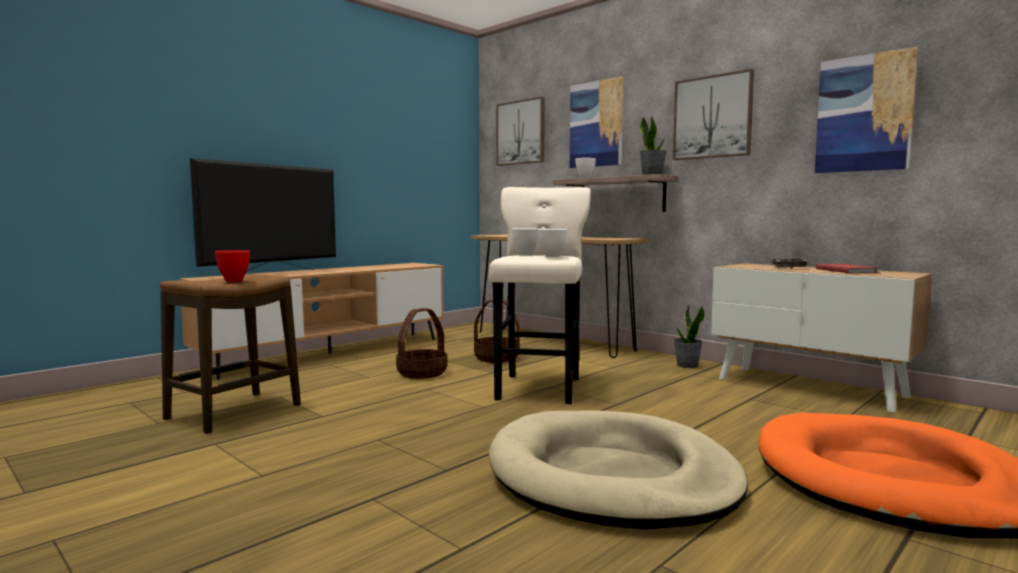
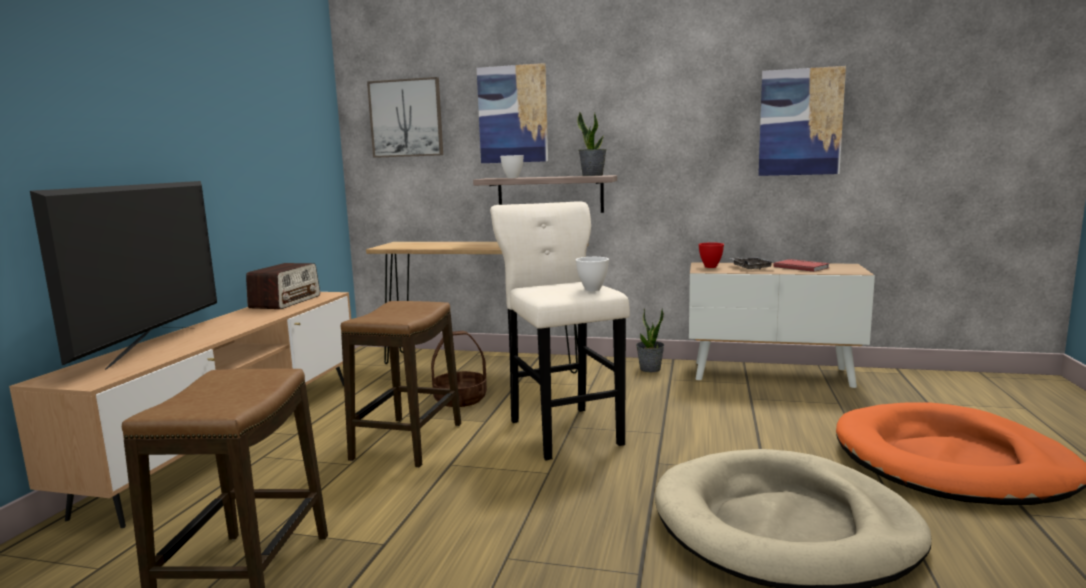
camera: 30 degrees left, 5 degrees up
(233, 281) = (246, 395): red bowl -> red bowl (711, 267)
(392, 265) = (286, 302): none -> radio
(422, 373) = (408, 441): basket -> stool
(525, 254) = (549, 288): white bowl -> none
(712, 117) = (653, 116): picture -> none

